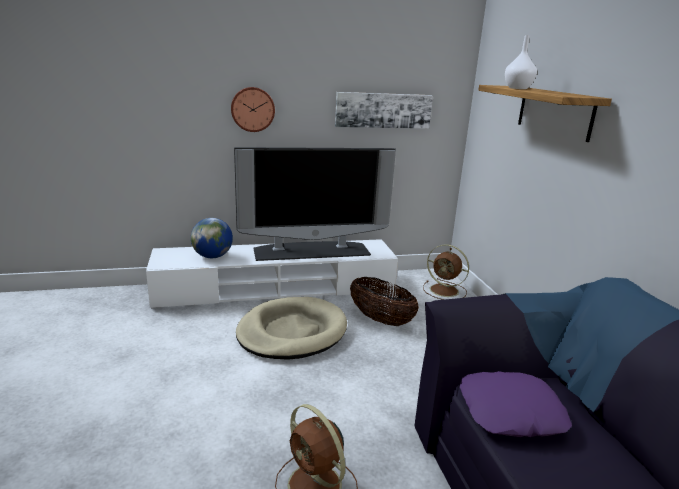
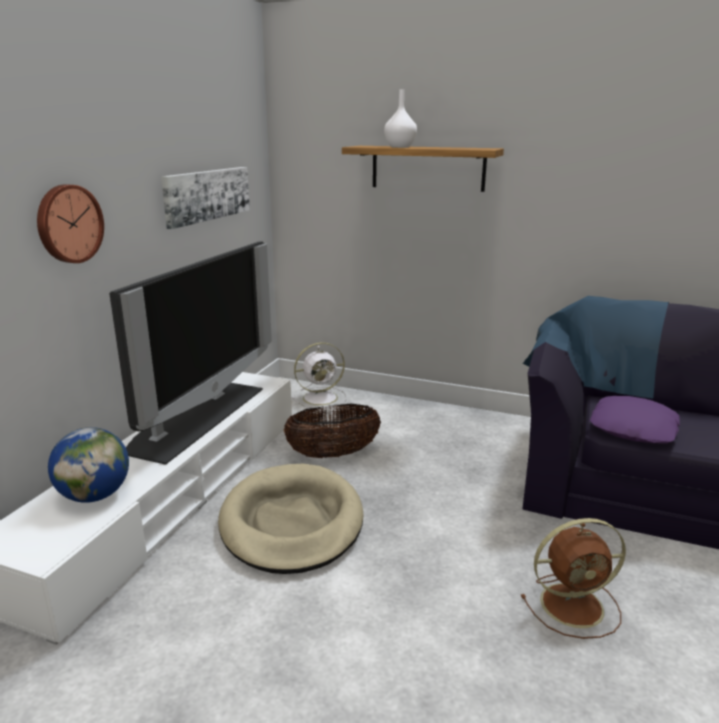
camera: 55 degrees left, 0 degrees up
(445, 291) = (321, 397): brown fan -> white fan

